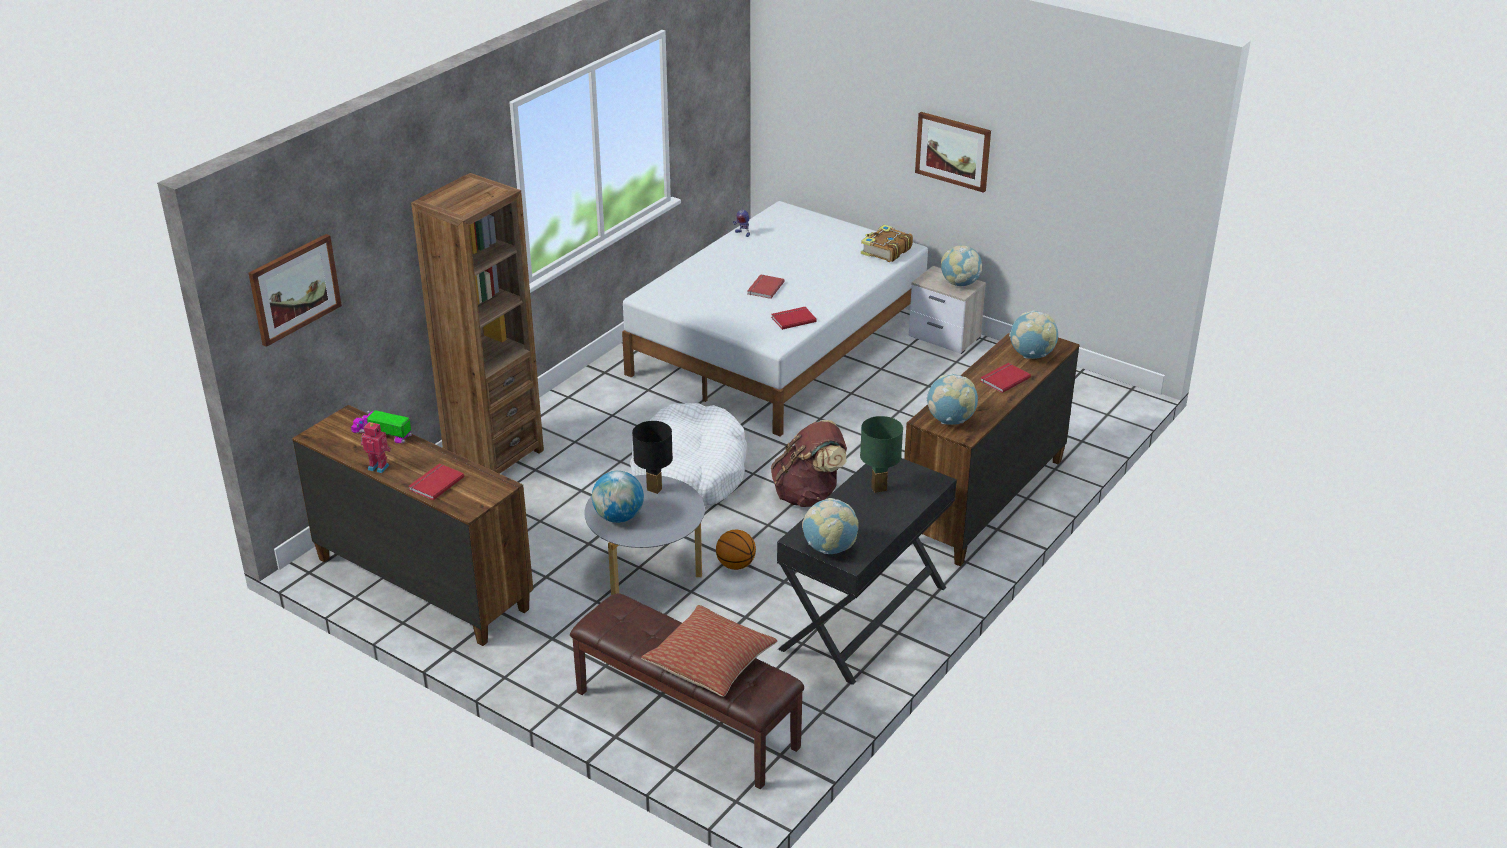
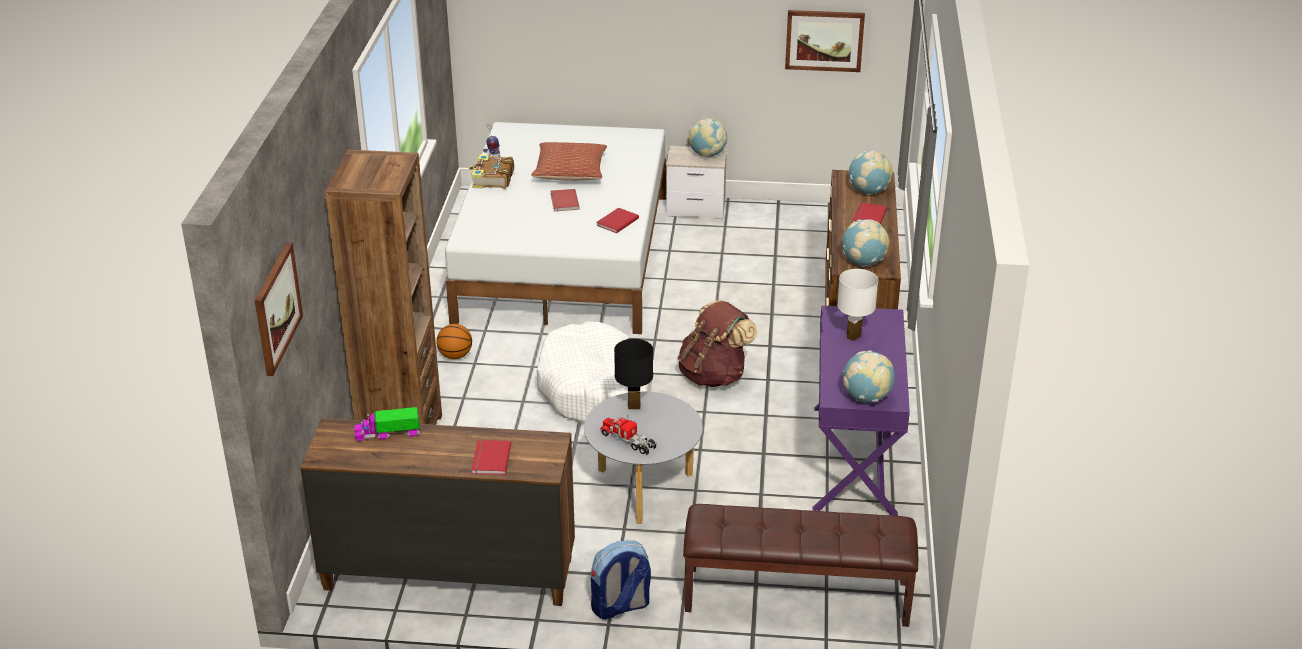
camera: 30 degrees left, 0 degrees up
(379, 466) = (419, 463): toy robot -> none
(528, 666) = (620, 607): none -> backpack
(619, 517) = (628, 440): globe -> toy truck
(710, 662) = (832, 530): pillow -> pillow (570, 171)
(735, 565) = (711, 454): basketball -> basketball (455, 356)
(864, 618) = (855, 459): black desk -> purple desk
(879, 489) = (853, 337): green table lamp -> white table lamp
(885, 251) = (633, 142): book -> book (492, 179)
(953, 151) = (681, 33): picture -> picture (824, 40)

